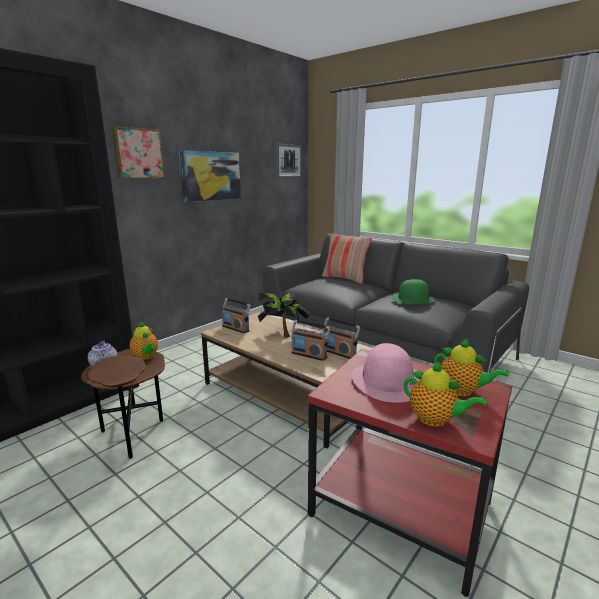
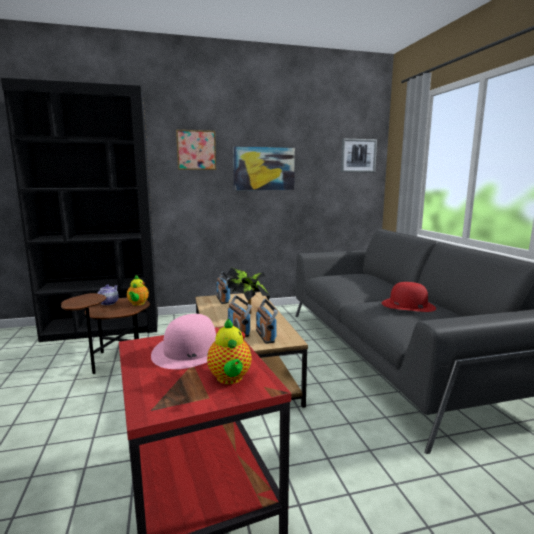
camera: 35 degrees right, 5 degrees down
(344, 278) = (377, 277): pillow -> none
(413, 299) = (408, 305): green hat -> red hat
(435, 420) = (155, 388): teapot -> none

